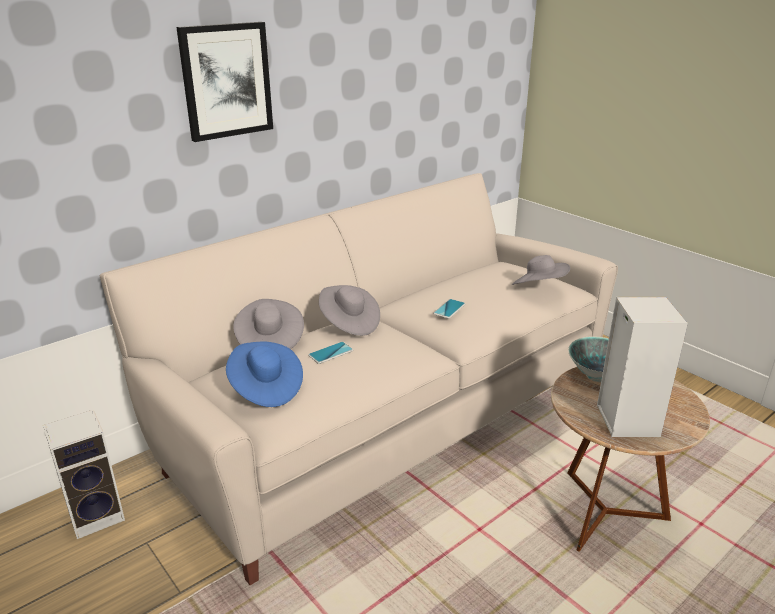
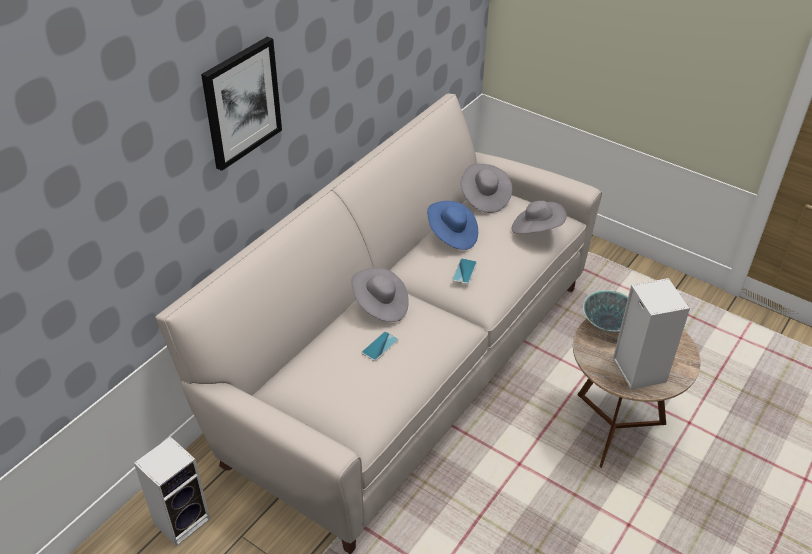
camera: 15 degrees left, 15 degrees up
(265, 388) = (341, 398): blue hat -> blue hat (452, 236)
(269, 341) = (317, 341): grey hat -> grey hat (484, 198)

